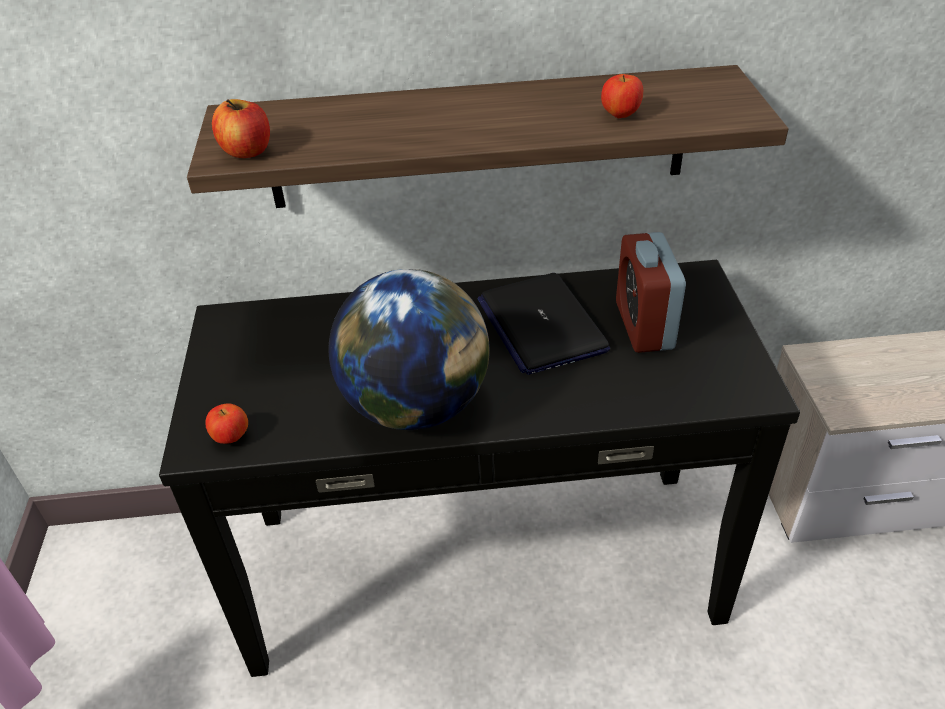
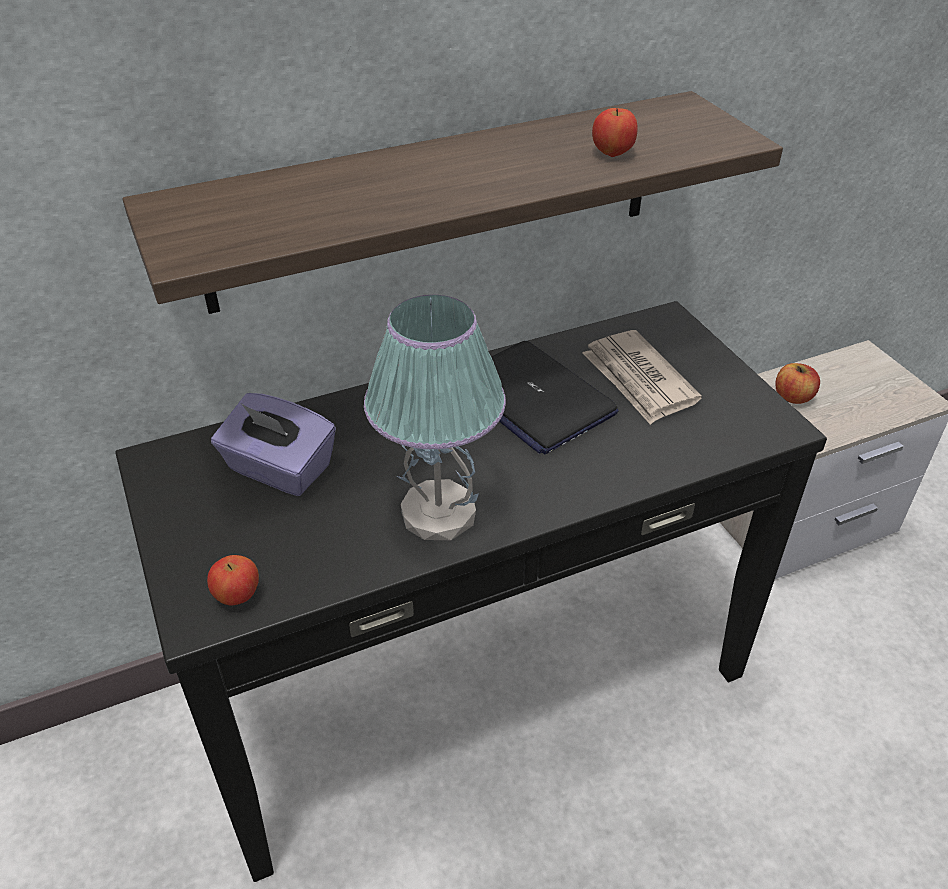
camera: 20 degrees left, 0 degrees up
(247, 151) = (212, 244): apple -> apple (793, 397)
(307, 344) = (279, 469): none -> purple tissue box
(416, 406) = (440, 513): globe -> table lamp
(644, 325) = (638, 380): alarm clock -> newspaper

